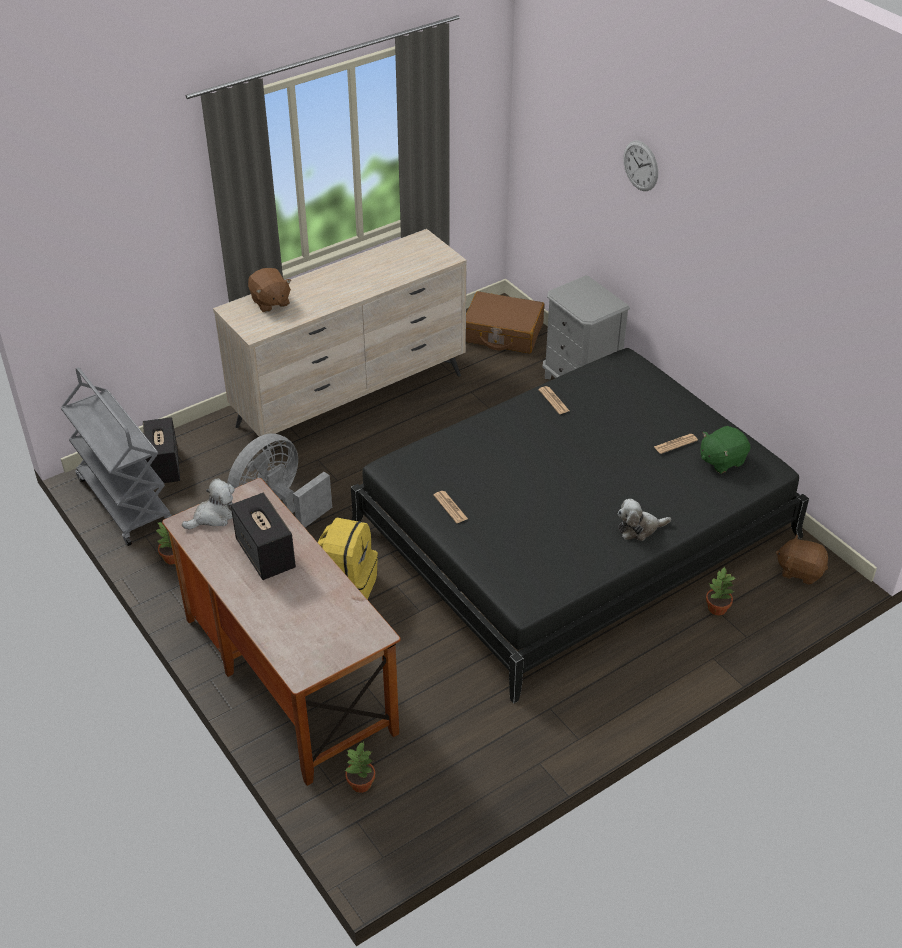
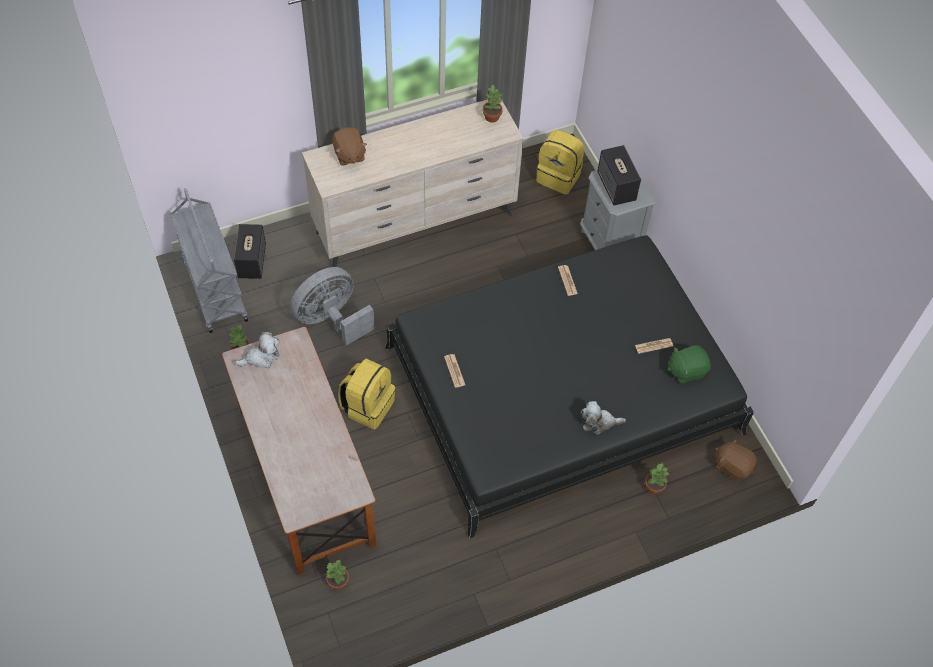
camera: 10 degrees right, 15 degrees up
(266, 555) = (293, 402): speaker -> speaker (616, 187)
(424, 247) = (491, 117): none -> potted plant
(502, 333) = (559, 177): brown suitcase -> yellow backpack
(640, 165) = (678, 102): wall clock -> none

